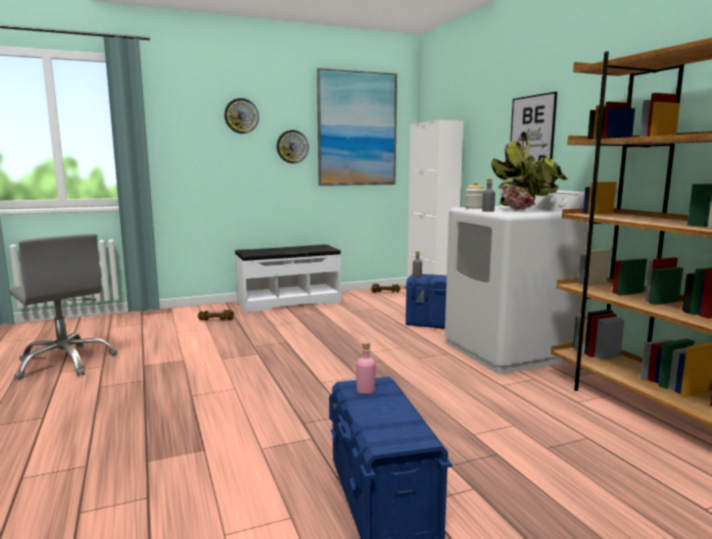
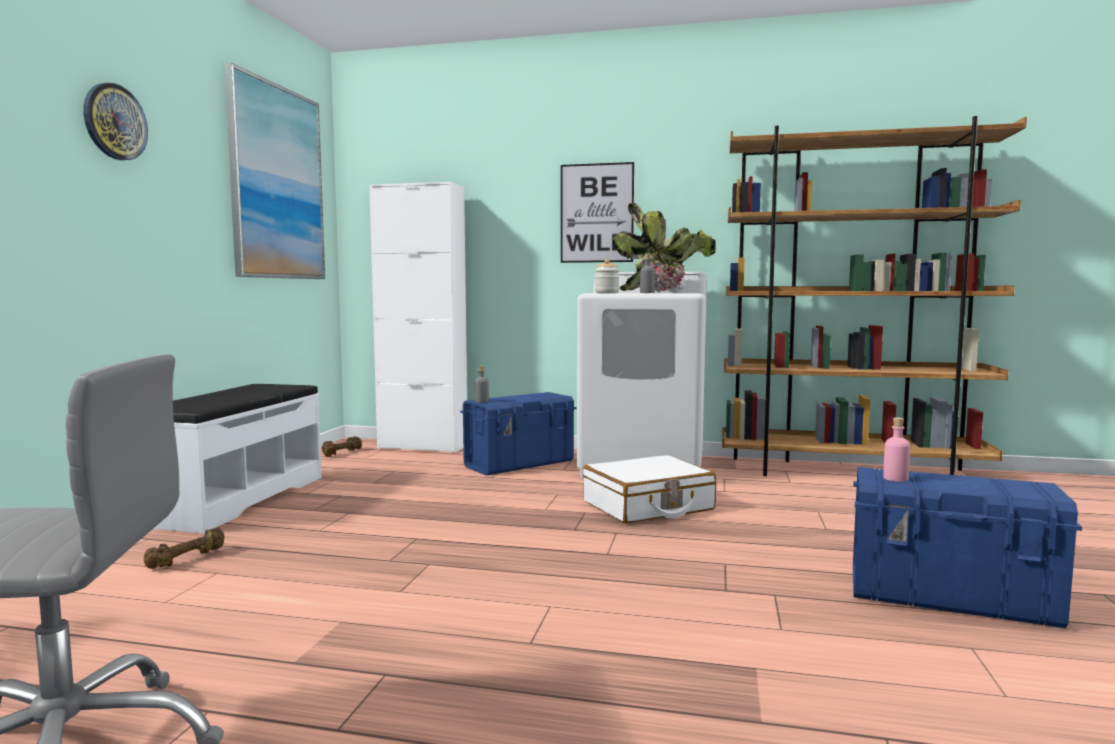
camera: 55 degrees left, 5 degrees down
(292, 146) = (197, 200): wall clock -> none
(422, 372) = (648, 506): none -> white suitcase

